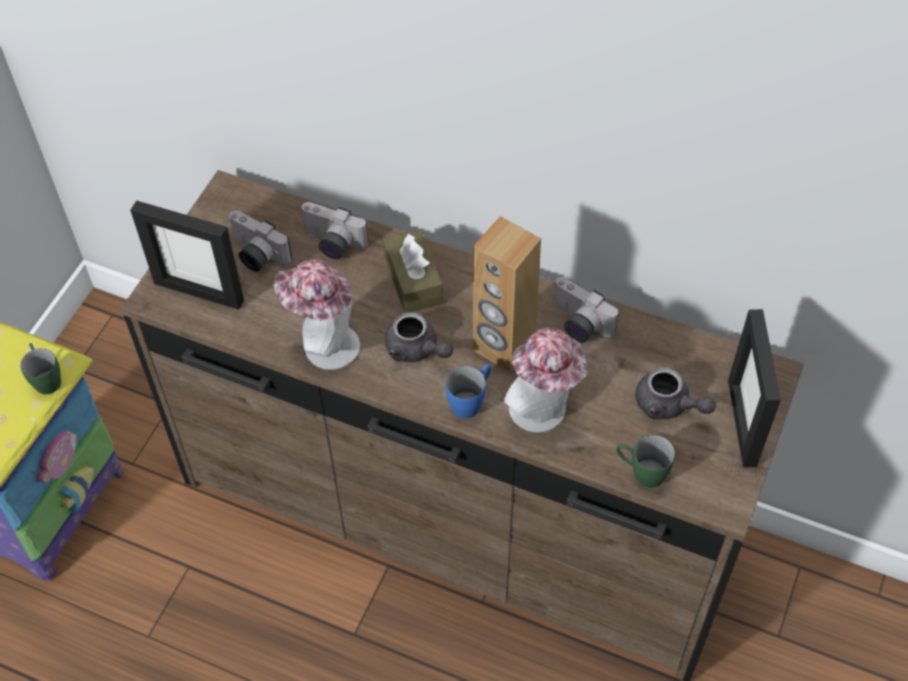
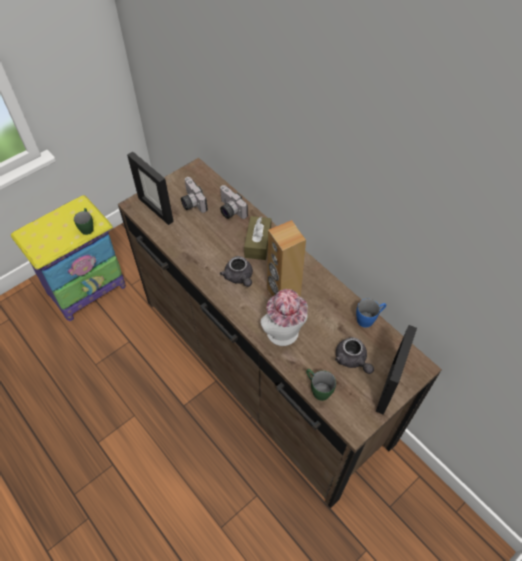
camera: 25 degrees right, 0 degrees up
(324, 345) = (197, 257): hat -> none
(471, 400) = (251, 314): blue mug -> blue mug (369, 319)
(578, 324) = (328, 297): camera -> none

